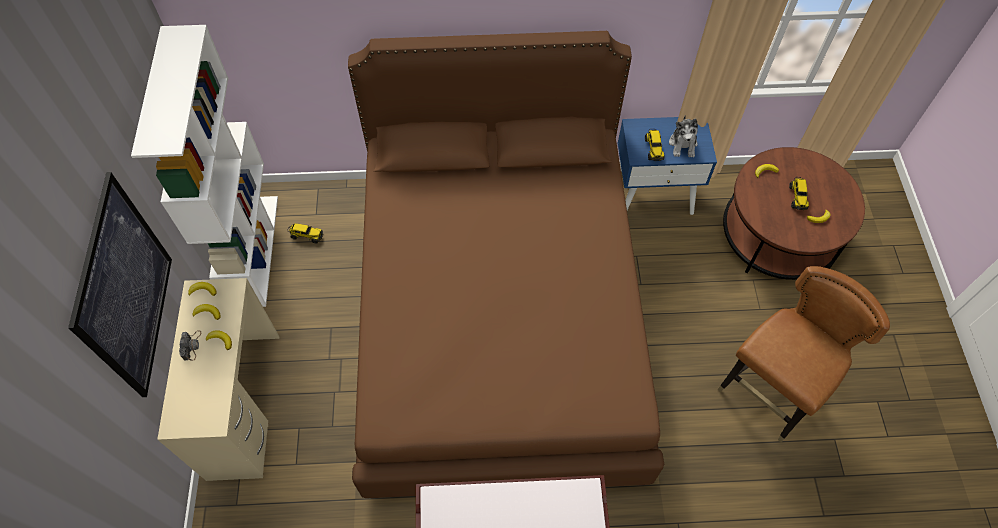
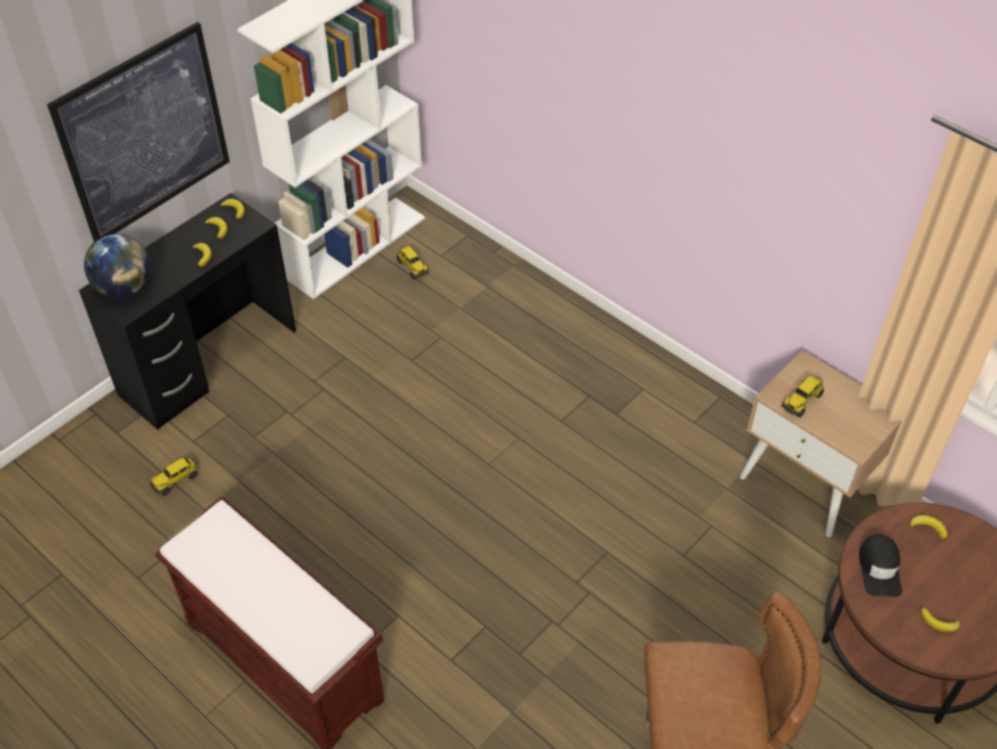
camera: 45 degrees right, 10 degrees down
(191, 409) = (125, 288): none -> globe
(192, 345) = (179, 243): camera -> none
(243, 405) = (208, 362): beige desk -> black desk
(498, 319) = (498, 469): brown bed -> none
(654, 193) = (806, 482): blue nightstand -> beige nightstand
(683, 144) = (842, 420): plush toy -> none
(768, 212) = (879, 569): none -> black cap
(797, 197) = (938, 582): toy truck -> toy truck (176, 480)

